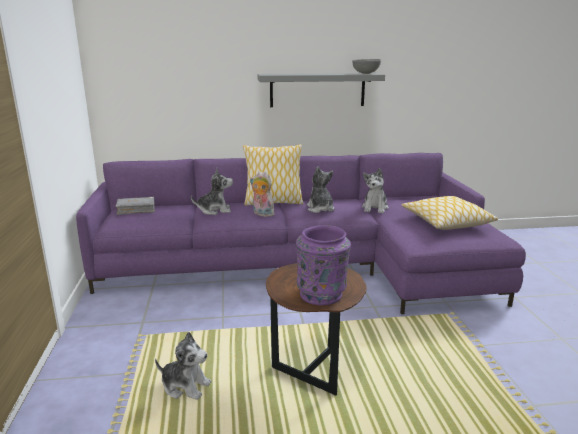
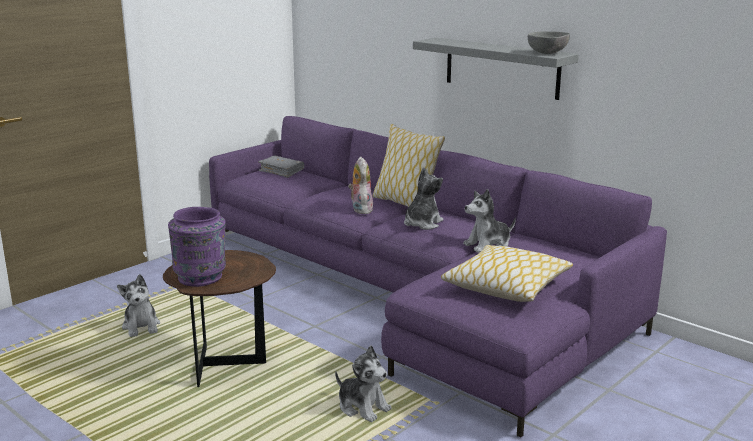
camera: 50 degrees right, 0 degrees up
(214, 210) = (334, 192): plush toy -> plush toy (363, 407)

